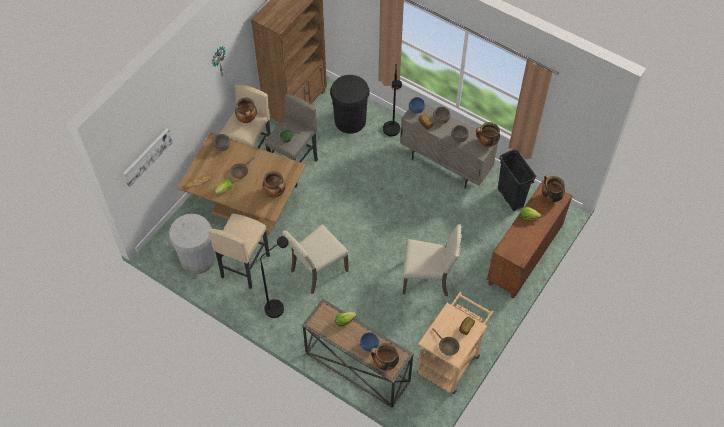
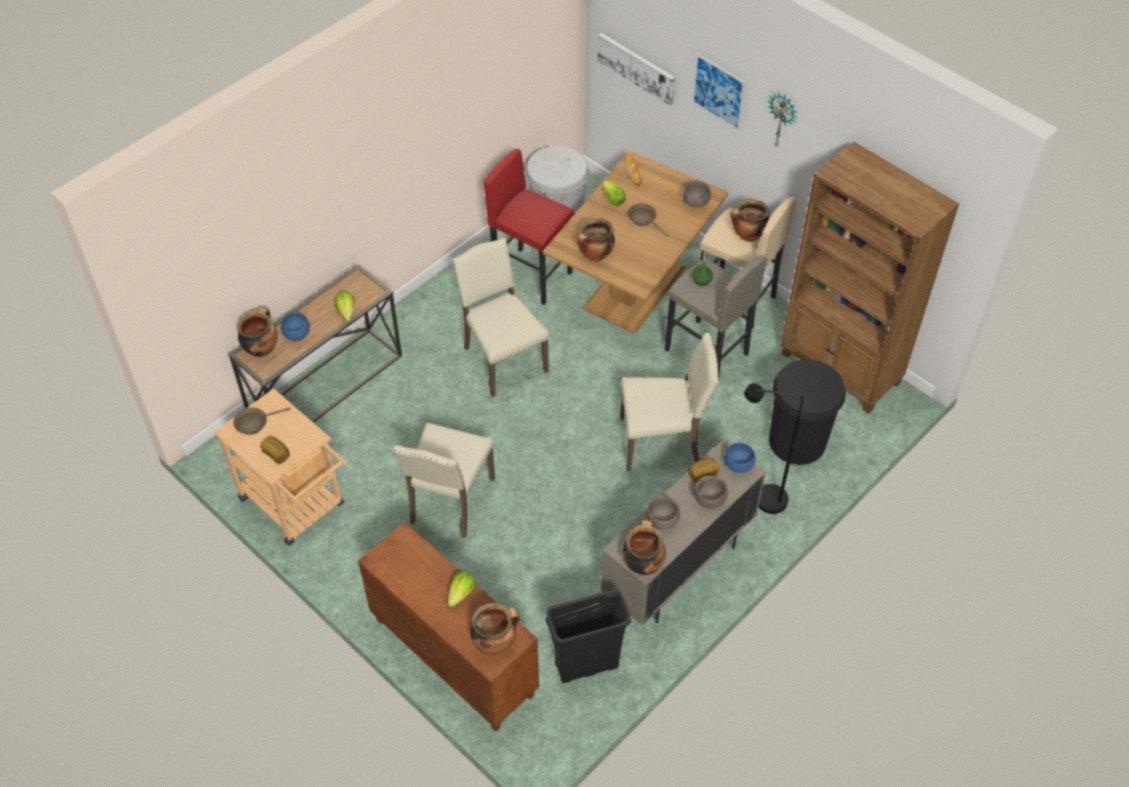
camera: 100 degrees right, 5 degrees down
(188, 98) = (718, 92): none -> picture
(245, 266) = (532, 275): beige stool -> red stool
(278, 305) = (456, 306): black floor lamp -> none
(363, 181) = (662, 441): none -> beige chair

